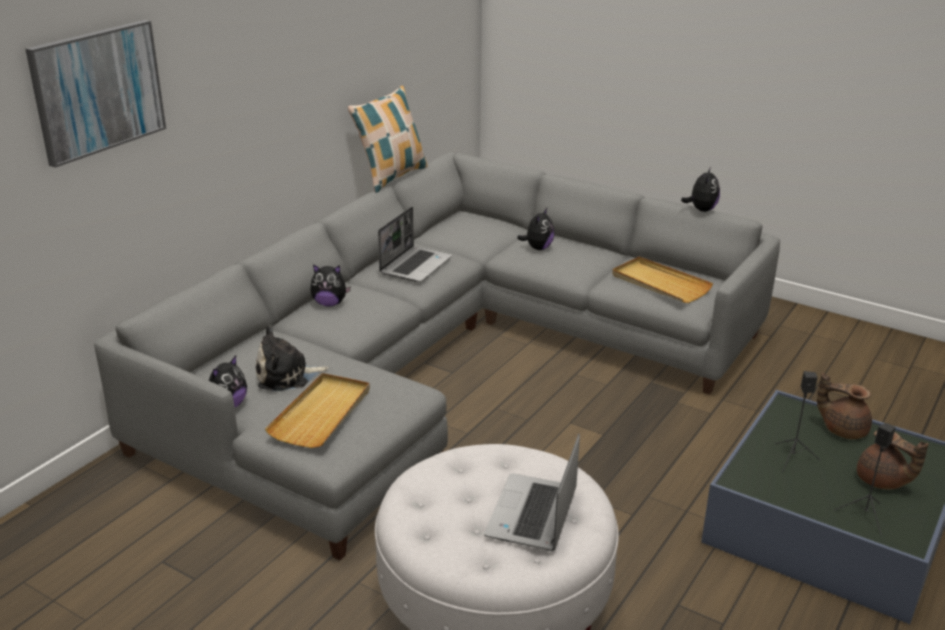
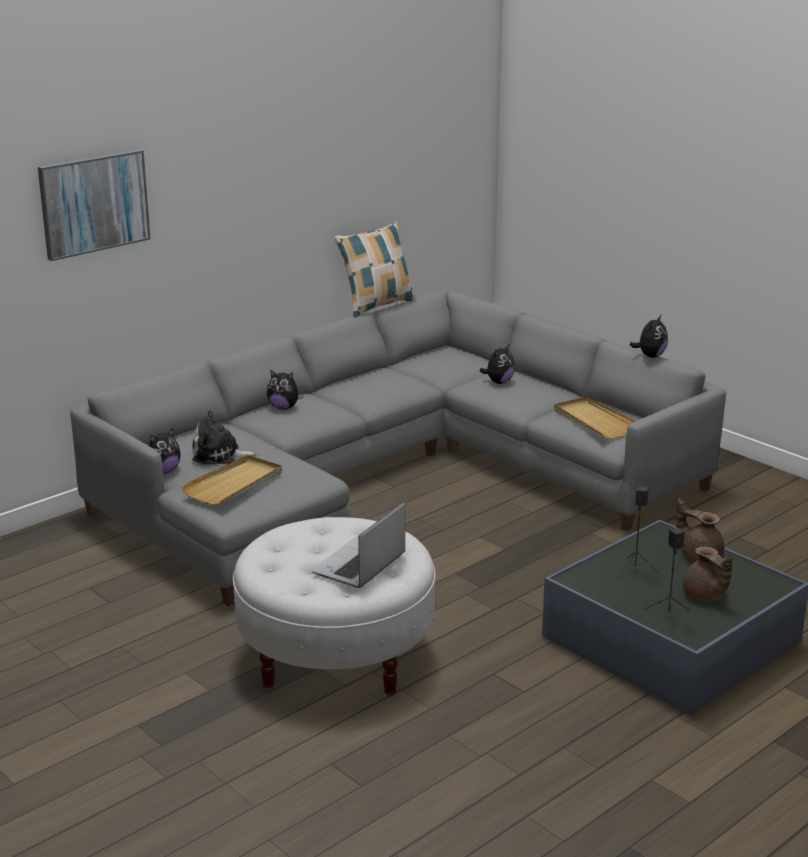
camera: 15 degrees right, 5 degrees down
(415, 265) = (376, 385): laptop -> none

